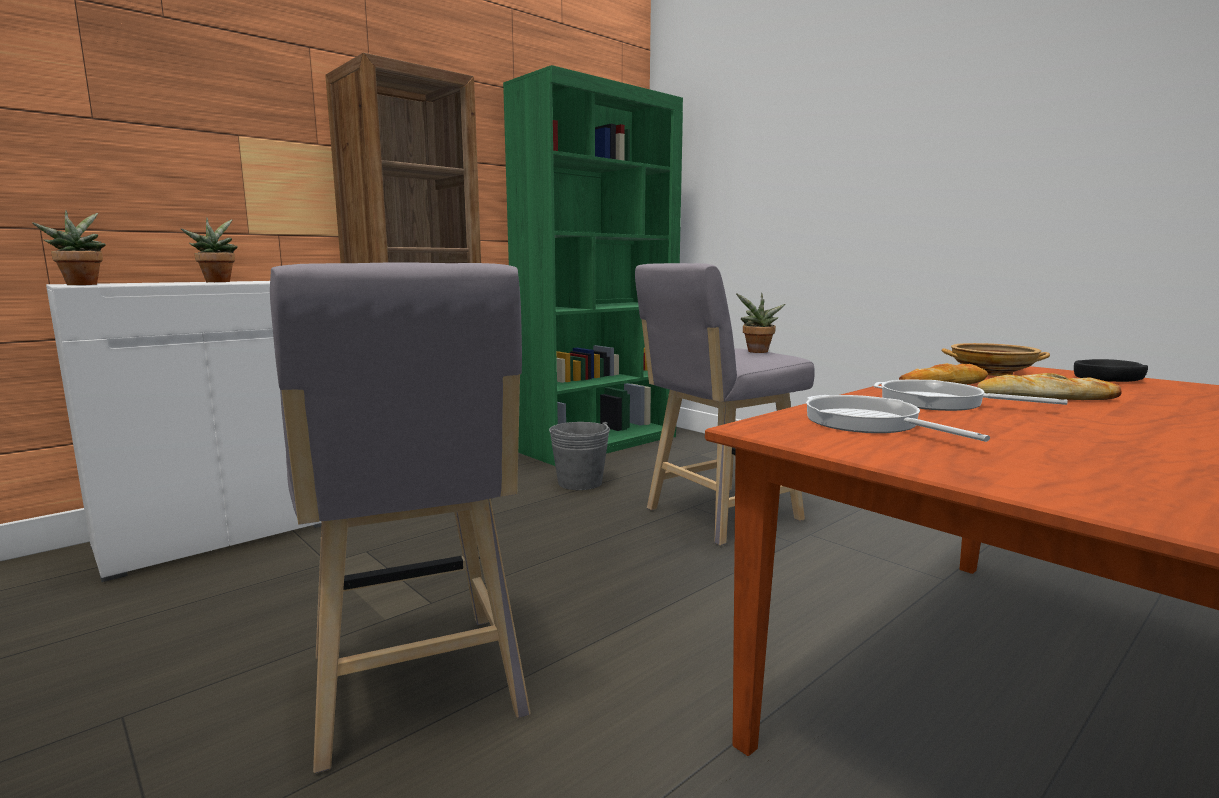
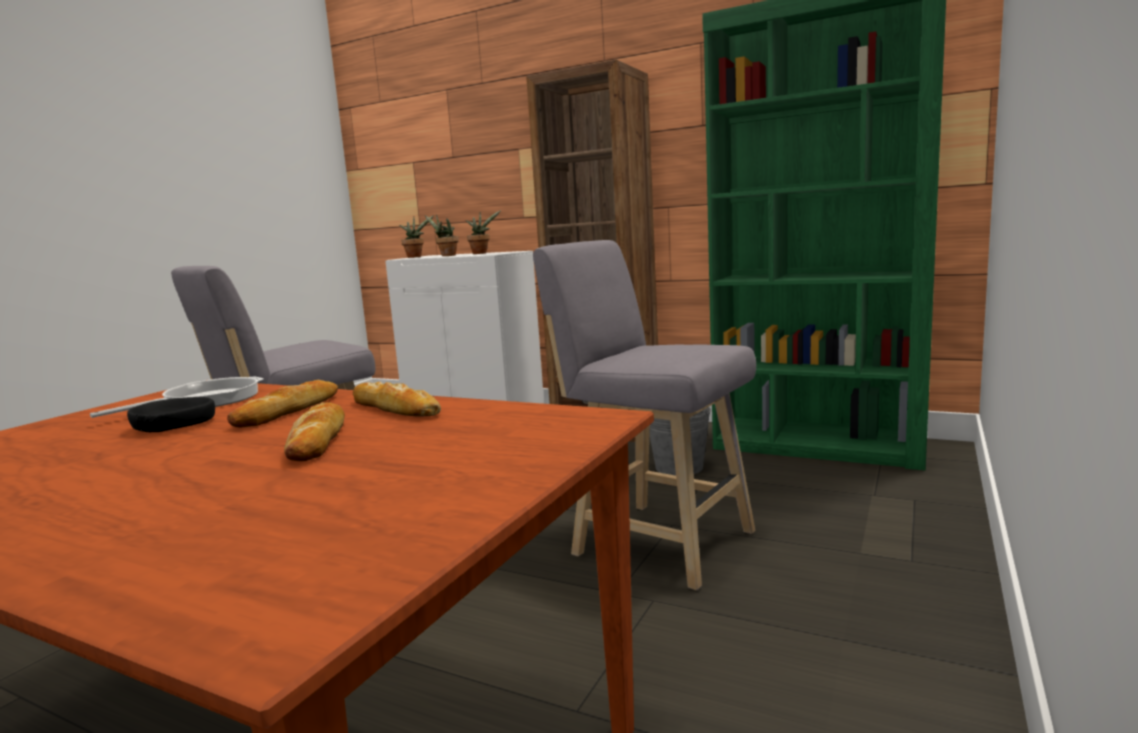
camera: 70 degrees right, 0 degrees up
(757, 352) = (679, 352): potted plant -> potted plant (446, 256)
(939, 402) = (289, 411): frying pan -> bread
(992, 373) = (511, 420): beige bowl -> none
(1108, 379) = (494, 470): black bowl -> black bowl (174, 425)

